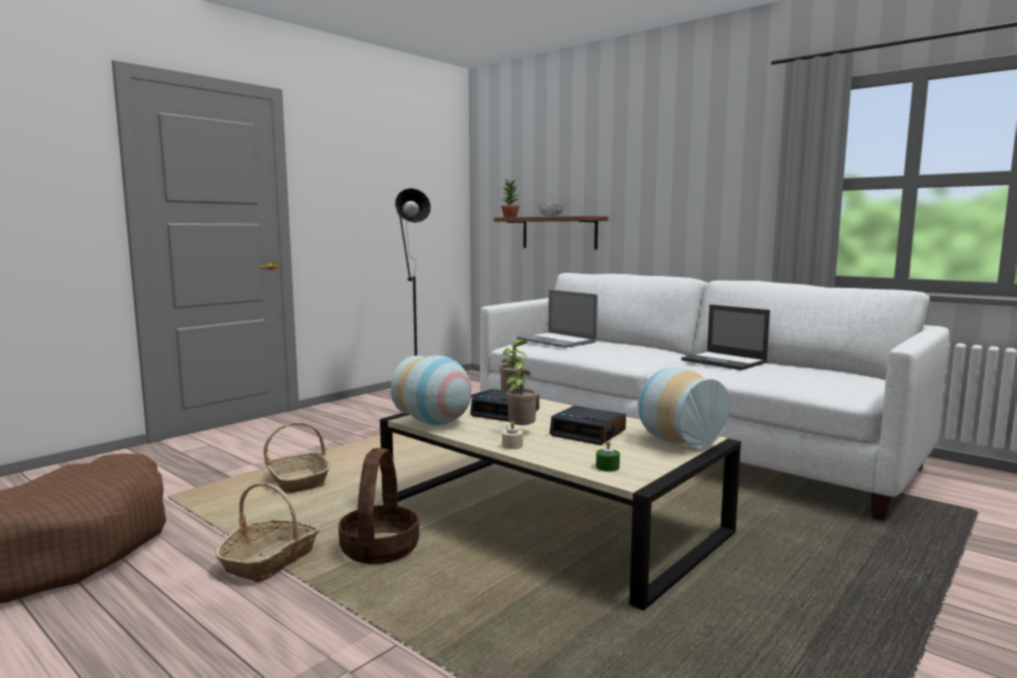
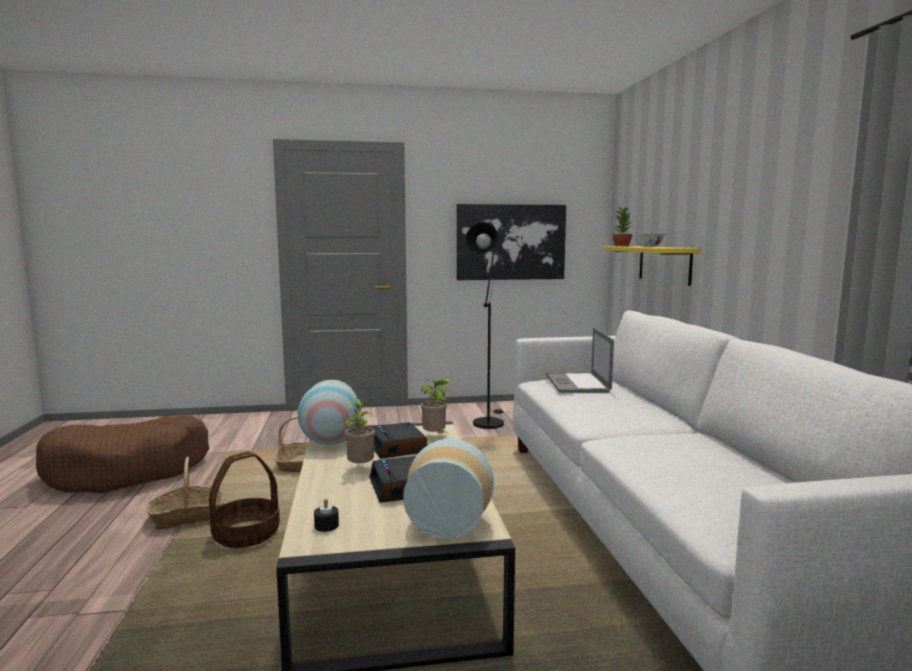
camera: 40 degrees right, 0 degrees up
(391, 213) = (510, 242): none -> picture
(512, 445) = (322, 479): beige candle -> none
(559, 233) = (664, 264): brown shelf -> yellow shelf
(607, 467) = (326, 525): green candle -> black candle
(725, 361) = (685, 446): laptop -> none

